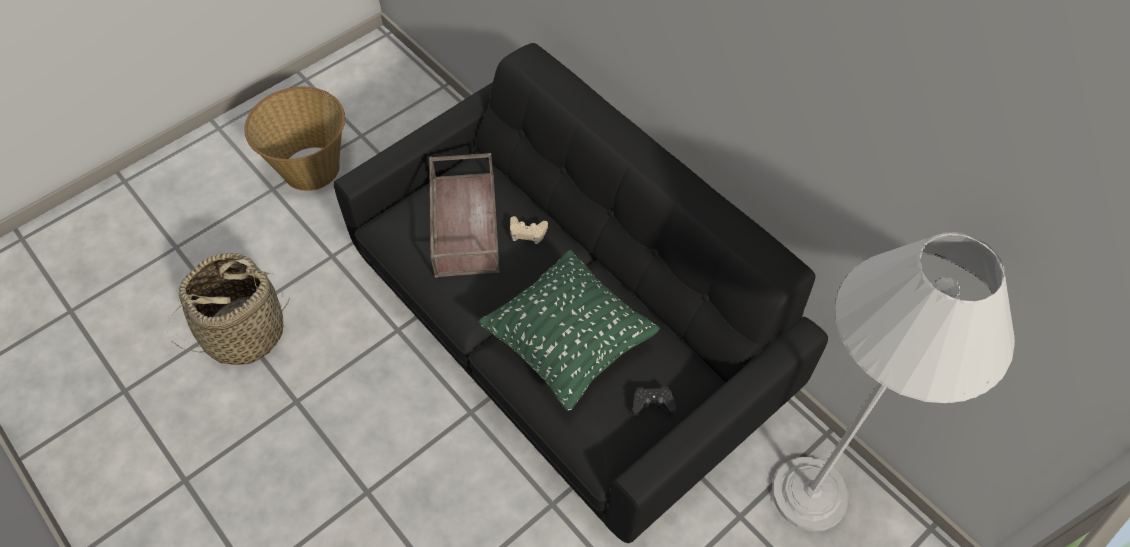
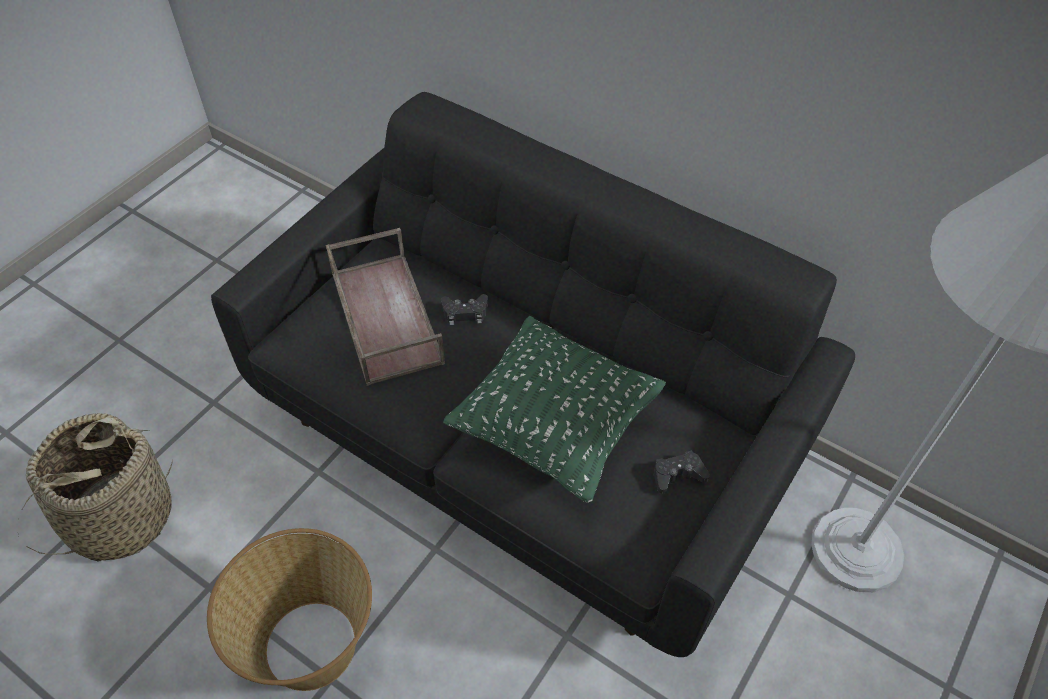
camera: 15 degrees left, 5 degrees down
(311, 167) = (162, 306): basket -> basket (310, 643)
(527, 232) = (465, 312): beige game controller -> black game controller

